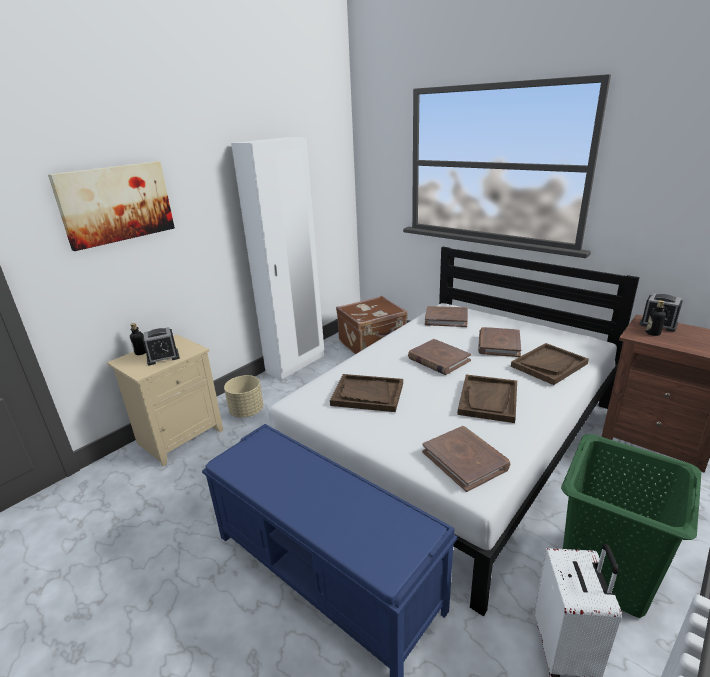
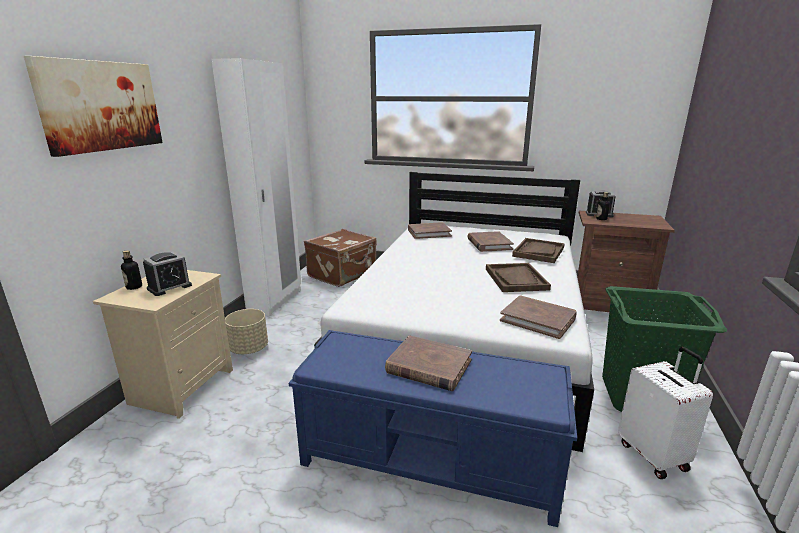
camera: 25 degrees left, 5 degrees down
(367, 394) = (413, 291): brown tray -> none
(438, 359) = (450, 259): brown book -> brown book (428, 366)

